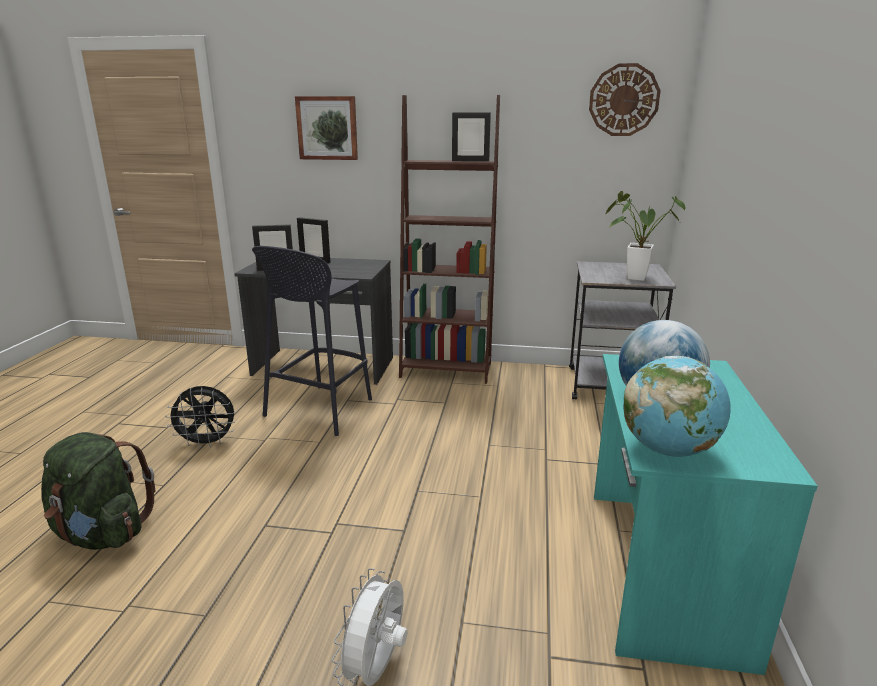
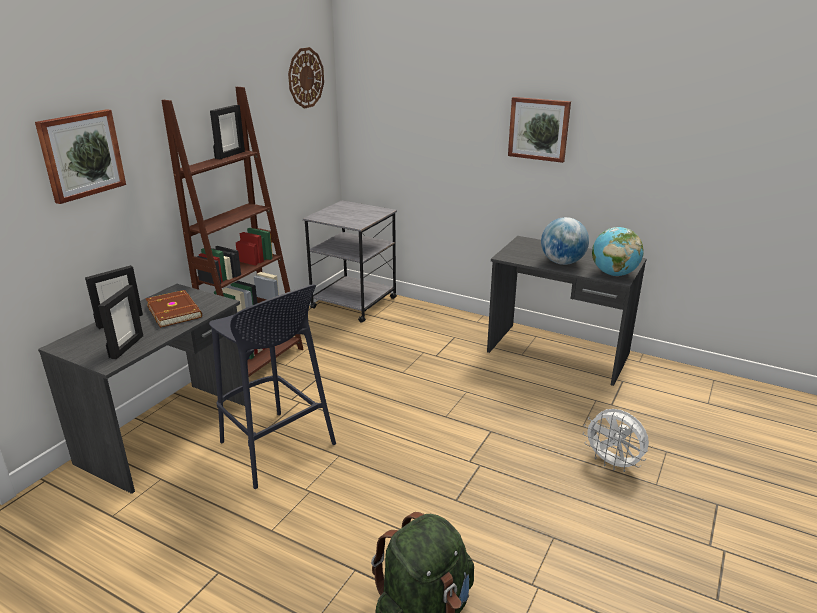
camera: 70 degrees left, 5 degrees up
(207, 443) = (286, 534): black fan -> none
(340, 268) = (175, 310): none -> brown book
(631, 277) = (365, 214): potted plant -> none
(660, 569) = (557, 353): turquoise desk -> grey desk
(782, 176) = (539, 129): none -> picture

